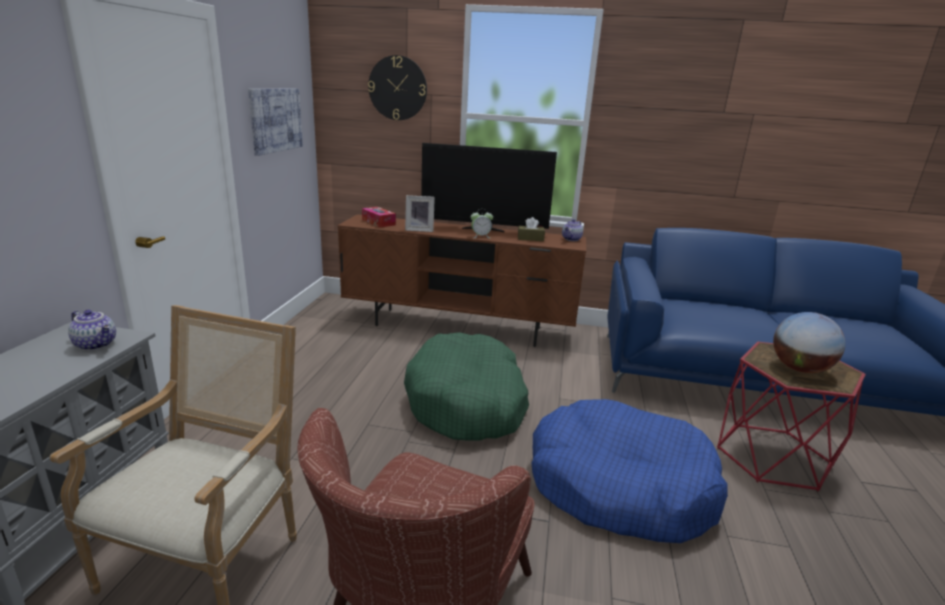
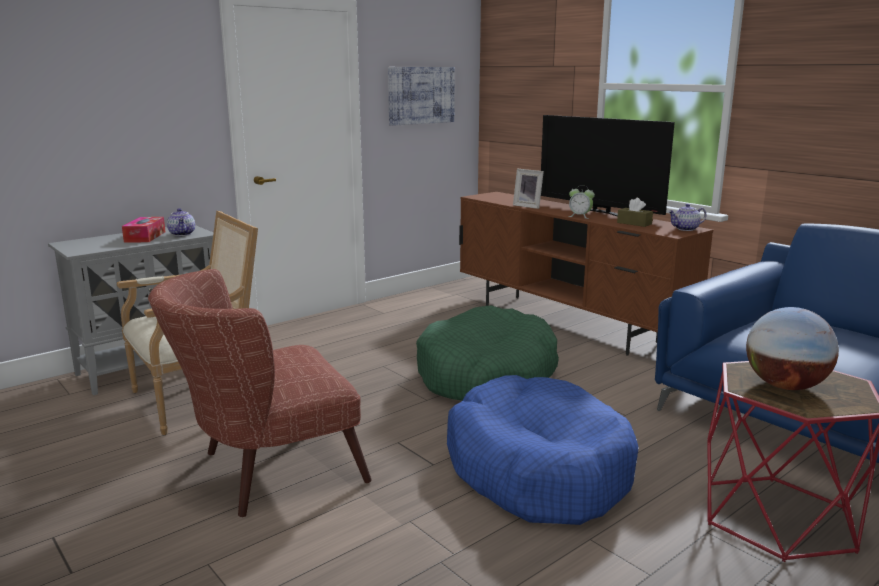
camera: 40 degrees right, 5 degrees down
(378, 222) = (502, 198): tissue box -> tissue box (145, 237)
(397, 88) = (545, 61): wall clock -> none

